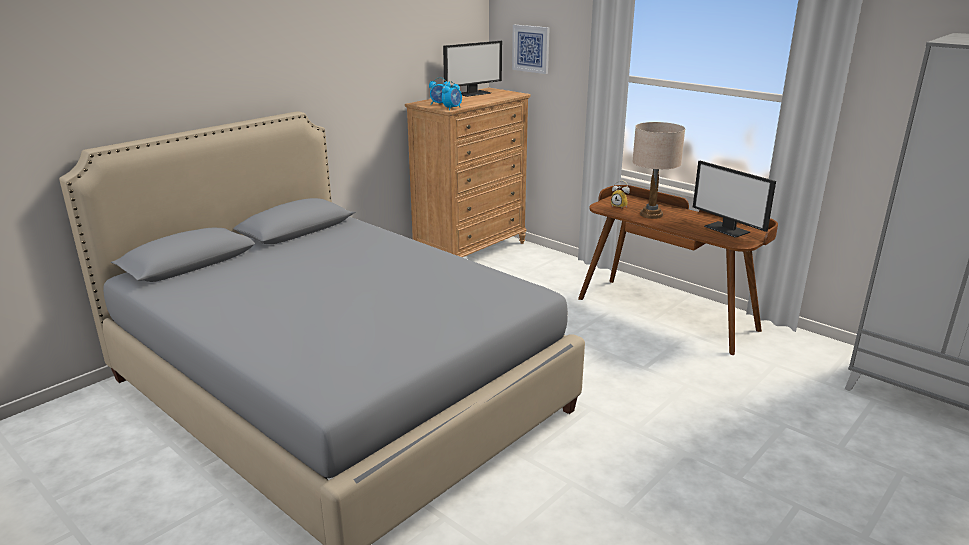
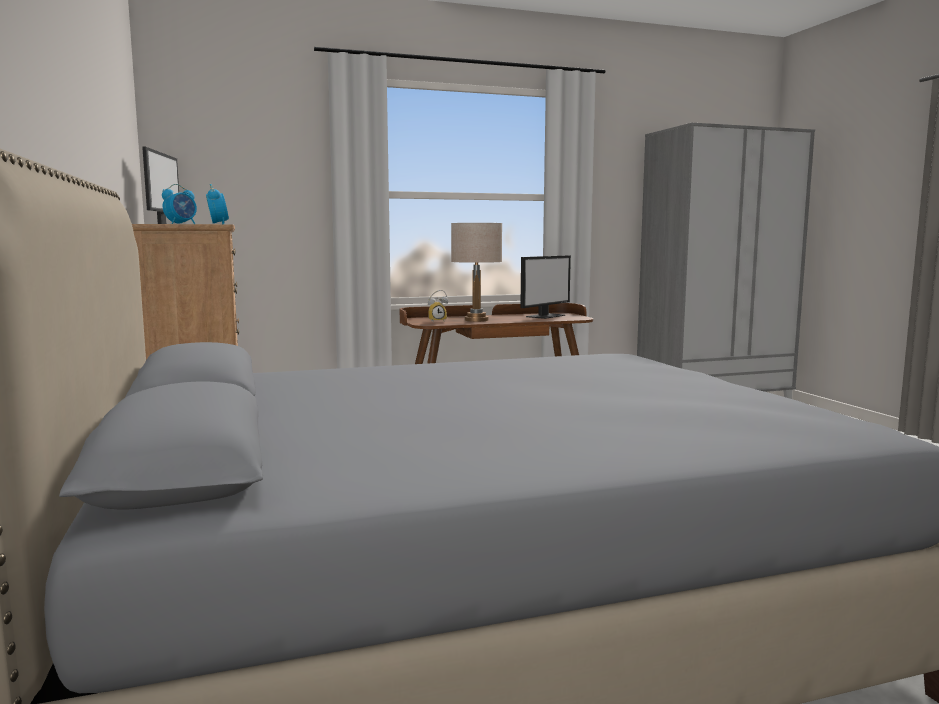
camera: 60 degrees left, 15 degrees down
(531, 49) = (223, 169): picture -> none
(727, 229) = (545, 316): monitor -> monitor turned 45 degrees counterclockwise

